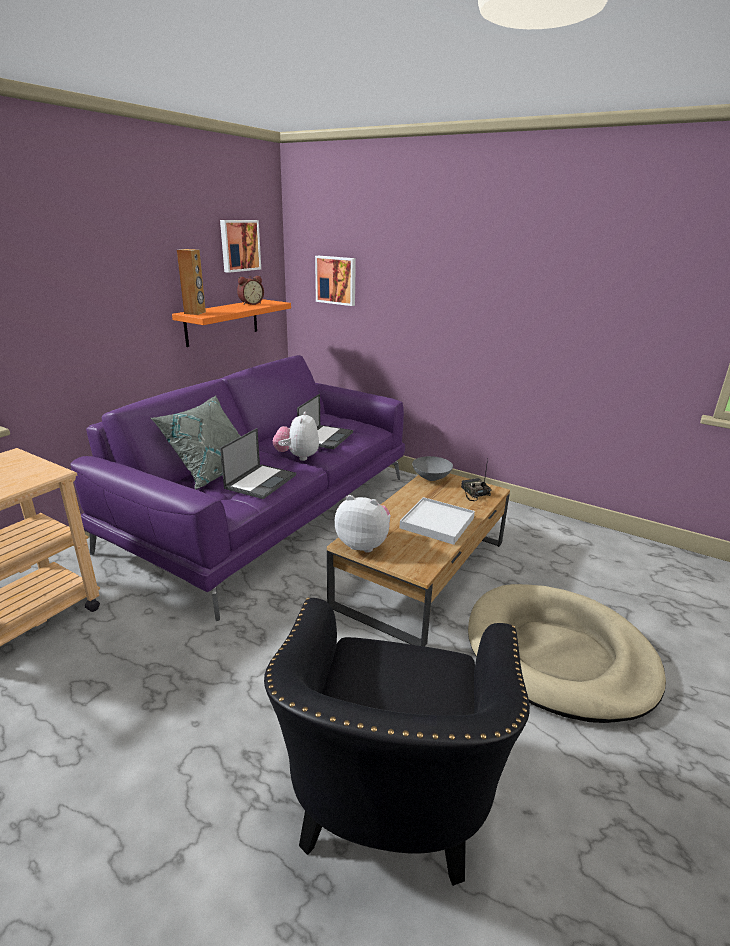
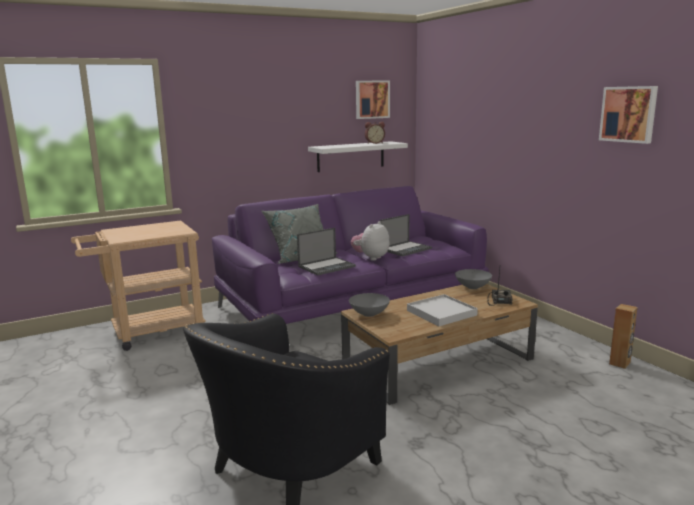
camera: 30 degrees right, 10 degrees down
(195, 313) = (323, 146): brown speaker -> brown speaker (620, 363)
(222, 322) = (351, 156): orange shelf -> white shelf
(336, 280) = (448, 125): picture -> picture (629, 114)
(363, 544) = (368, 314): plush toy -> grey bowl
(558, 654) = (504, 437): beige dog bed -> none

